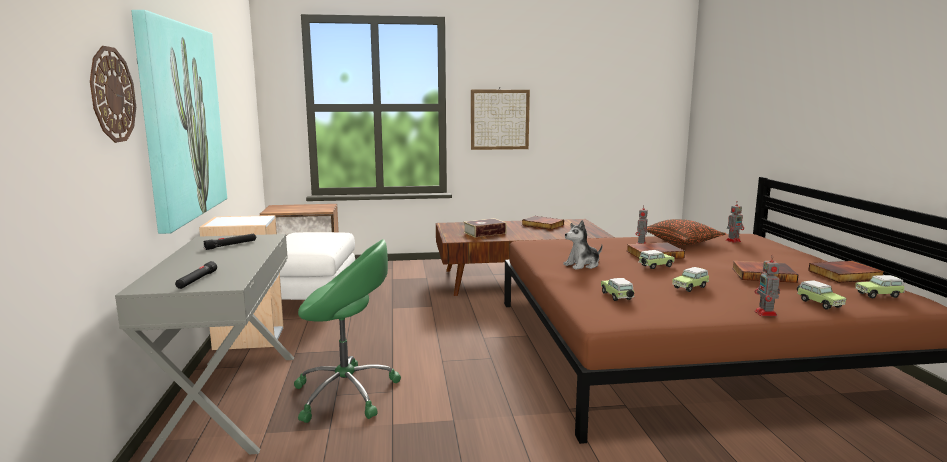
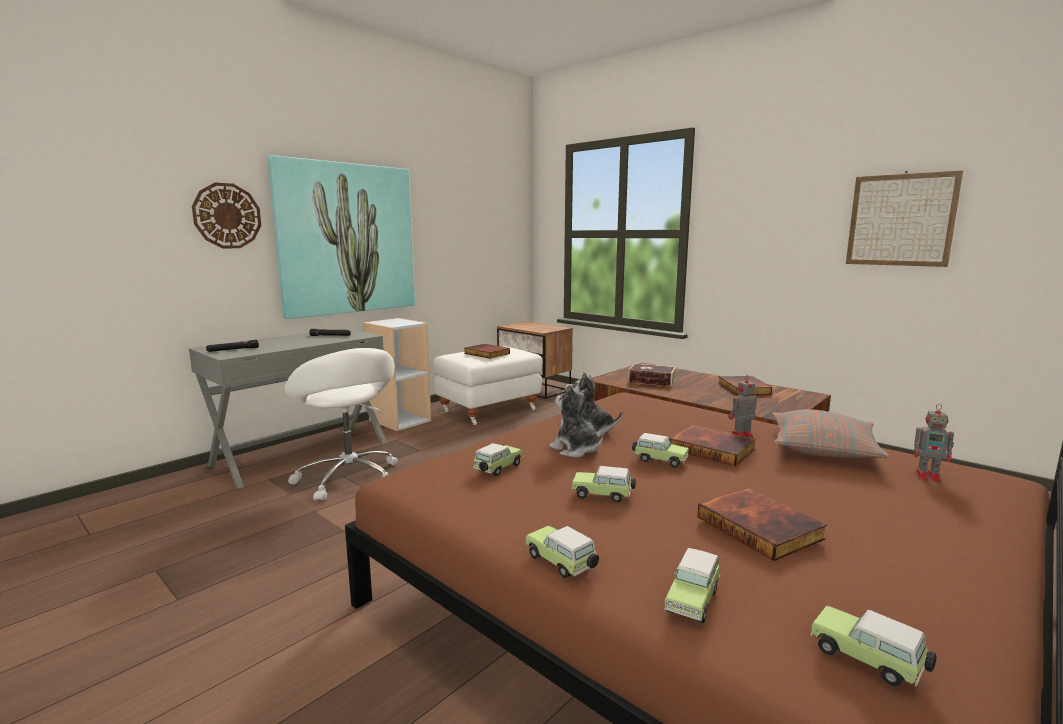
camera: 50 degrees right, 0 degrees up
(348, 393) = (349, 479): green office chair -> white office chair
(499, 118) = (750, 248): picture -> picture (901, 218)
(611, 275) = (575, 450): none -> plush toy
(681, 242) = (823, 450): brown pillow -> grey pillow
(766, 314) = (562, 563): toy robot -> toy car
(845, 275) = (942, 603): book -> book (486, 353)

